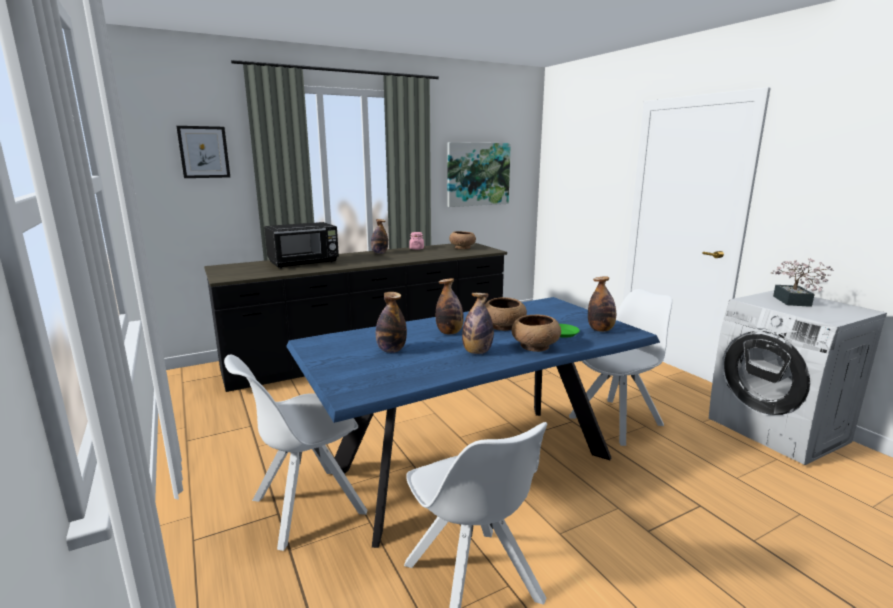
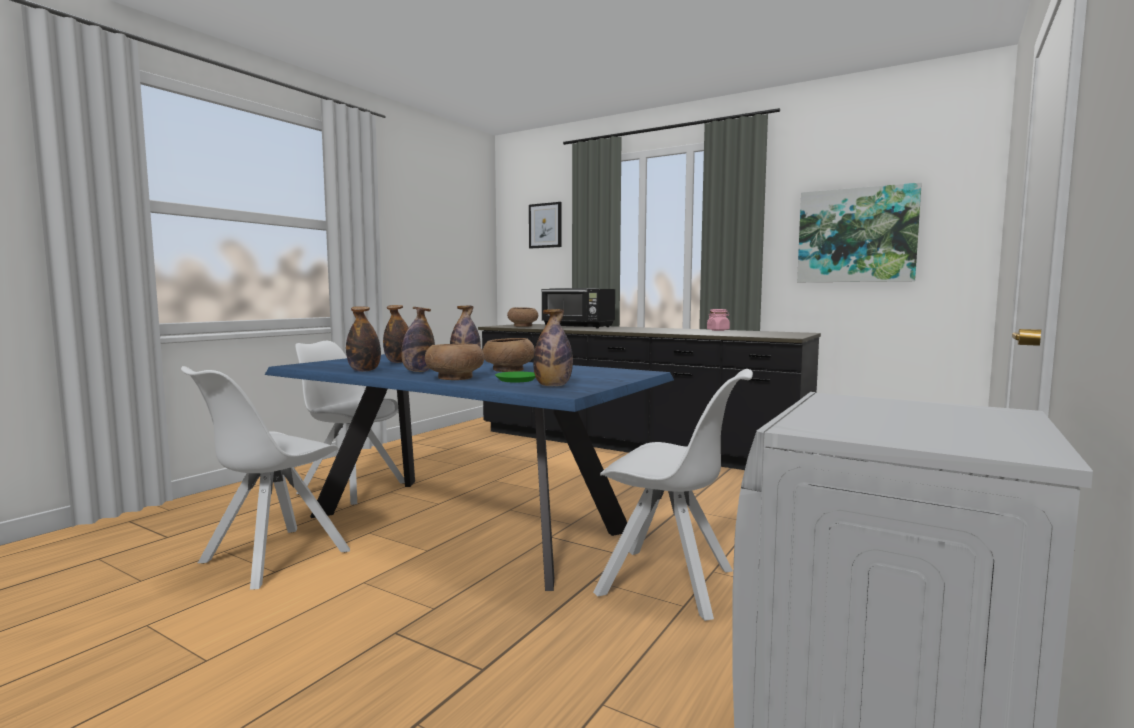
camera: 60 degrees right, 10 degrees down
(379, 253) = (665, 329): bottle -> bottle (364, 370)
(462, 248) = (769, 333): brown bowl -> brown bowl (523, 326)
(793, 302) = (914, 414): potted plant -> none

